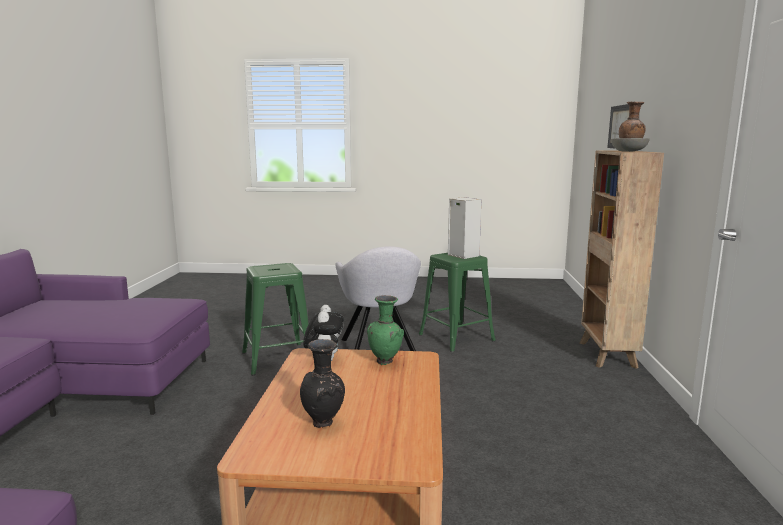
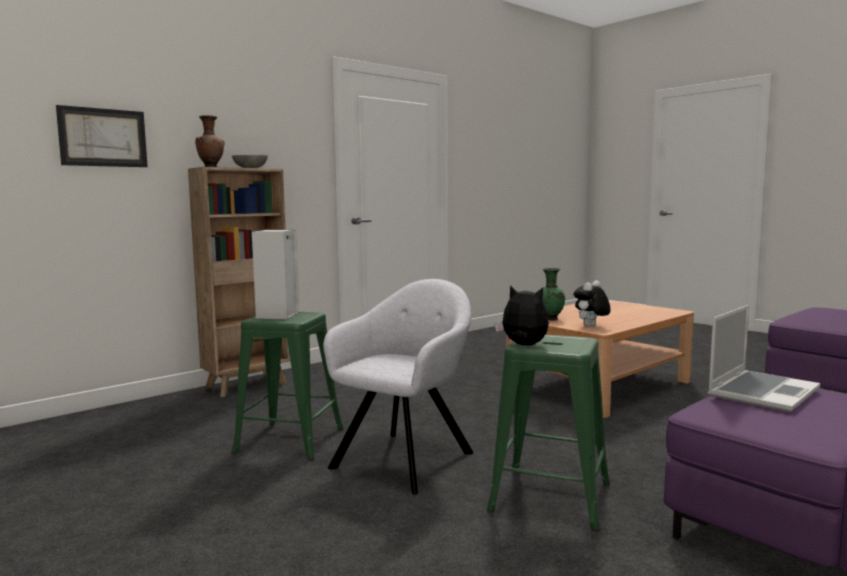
camera: 135 degrees left, 5 degrees down
(152, 314) = (762, 392): none -> laptop
(285, 265) = (523, 345): none -> plush toy
(324, 423) = (628, 311): black vase -> none

